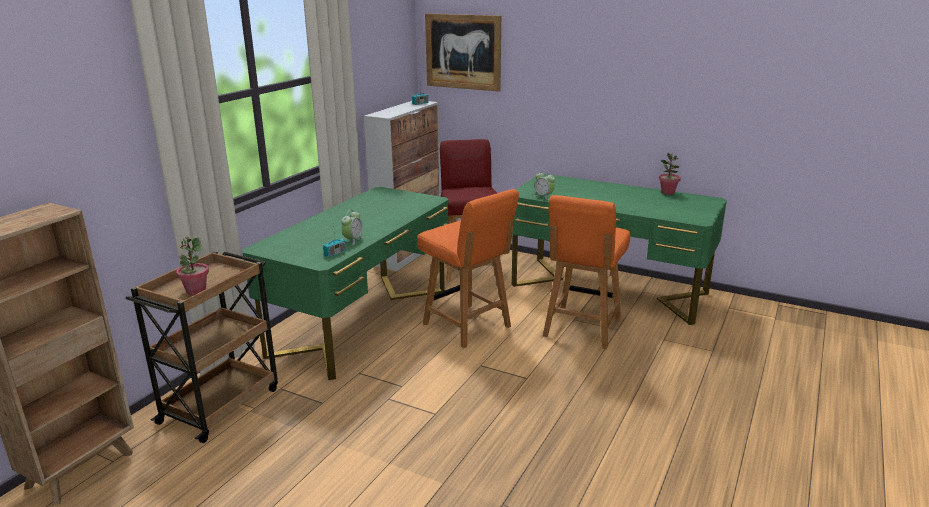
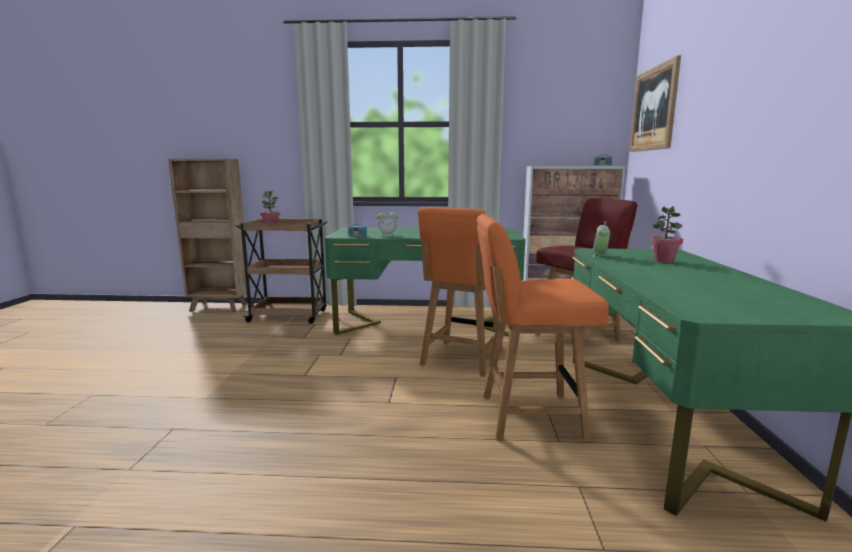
camera: 65 degrees right, 10 degrees down
(667, 192) = (787, 292): potted plant -> potted plant (663, 261)

